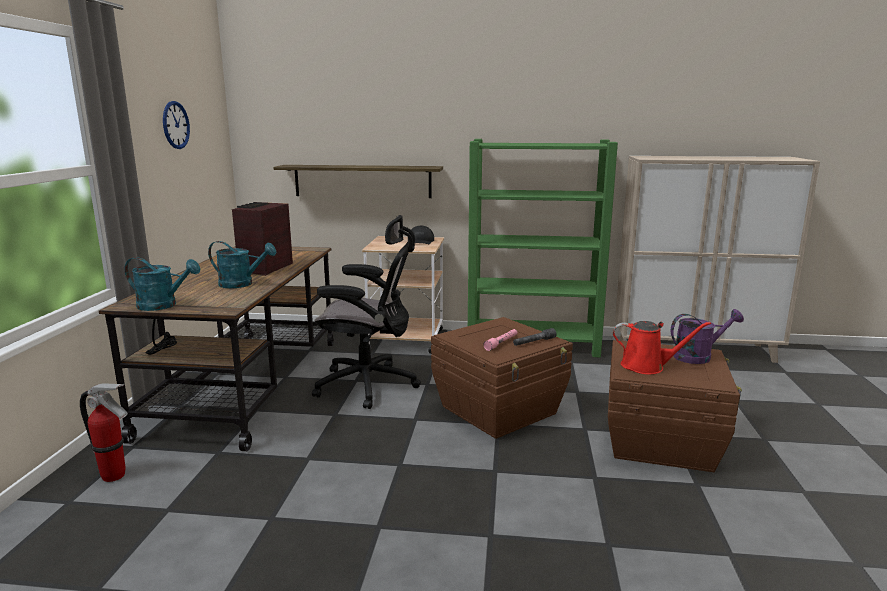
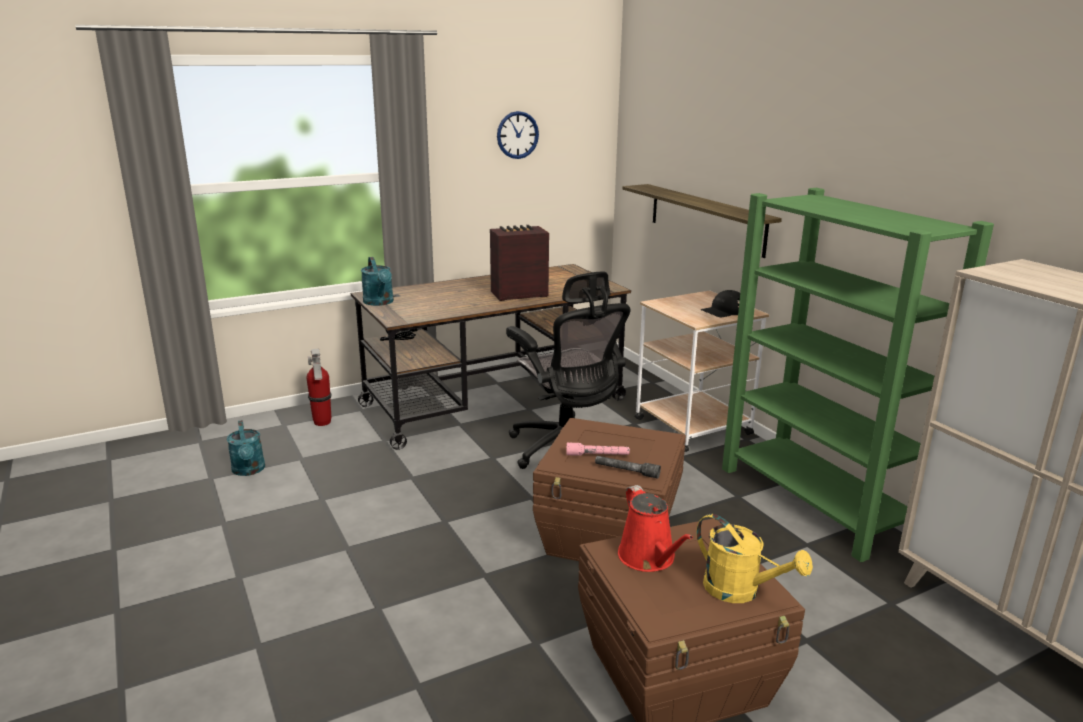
camera: 55 degrees right, 5 degrees up
(242, 284) = (463, 303): turquoise watering can -> turquoise watering can (249, 471)
(698, 356) = (741, 591): purple watering can -> yellow watering can

